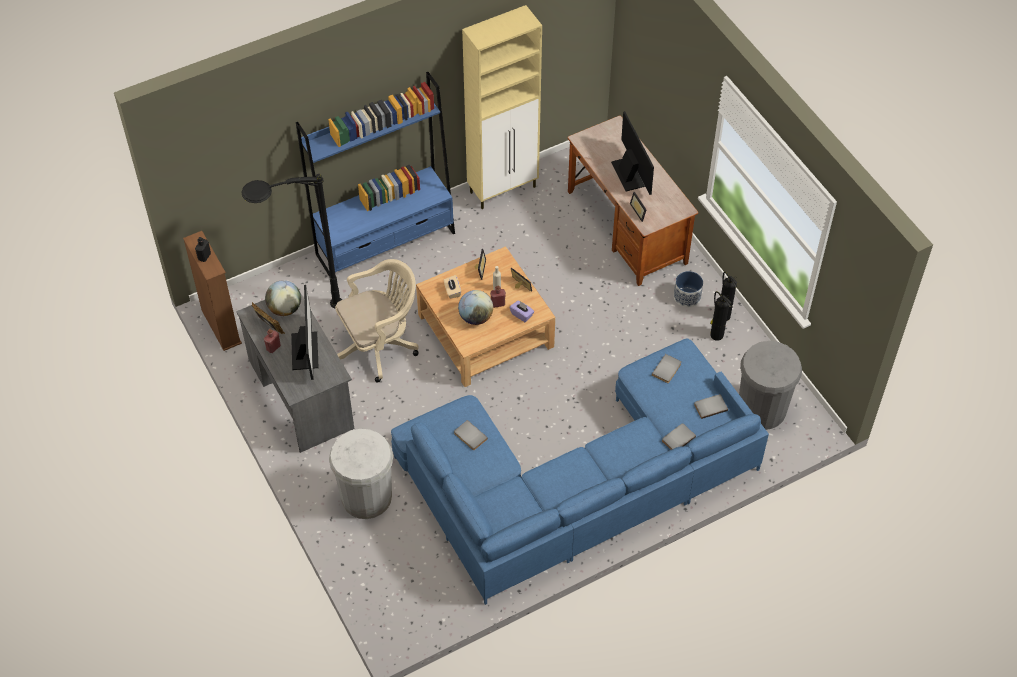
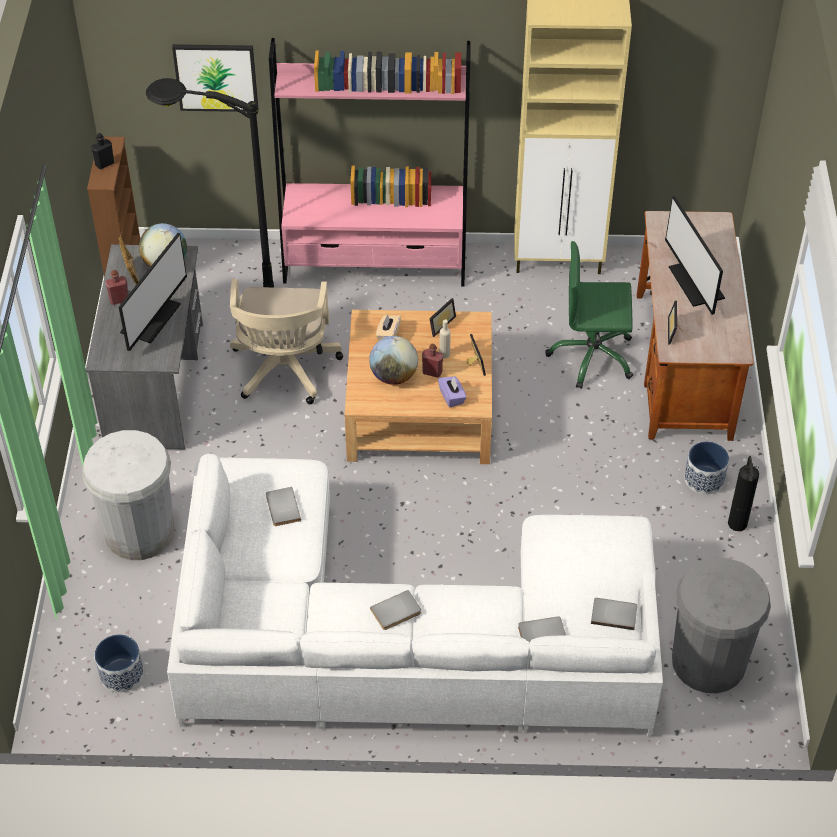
camera: 30 degrees right, 5 degrees down
(257, 163) = (216, 77): none -> picture
(380, 345) = (284, 372): beige office chair -> beige office chair turned 90 degrees clockwise
(386, 244) = (375, 264): blue bookcase -> pink bookcase
(425, 591) = (122, 674): none -> planter
(568, 246) = (592, 357): none -> green office chair
(578, 483) = (400, 638): blue sofa -> white sofa
(630, 173) = (695, 283): monitor -> monitor turned 150 degrees clockwise
(667, 370) = (589, 543): grey book -> grey book (396, 612)
(716, 334) = (711, 541): fire extinguisher -> none

